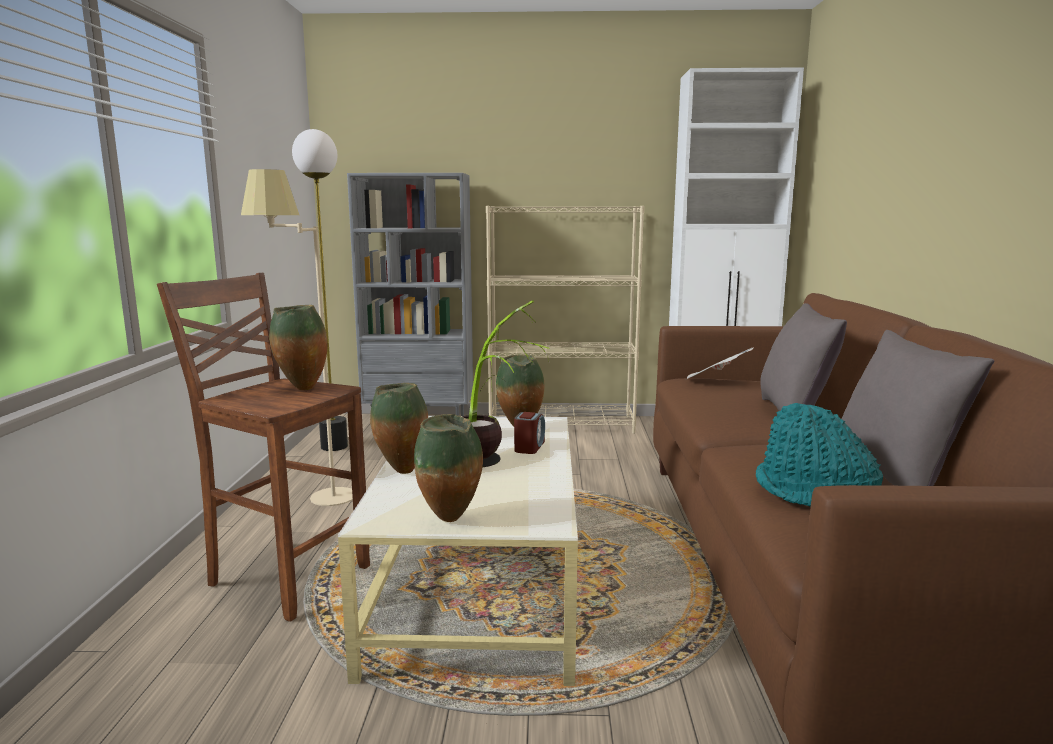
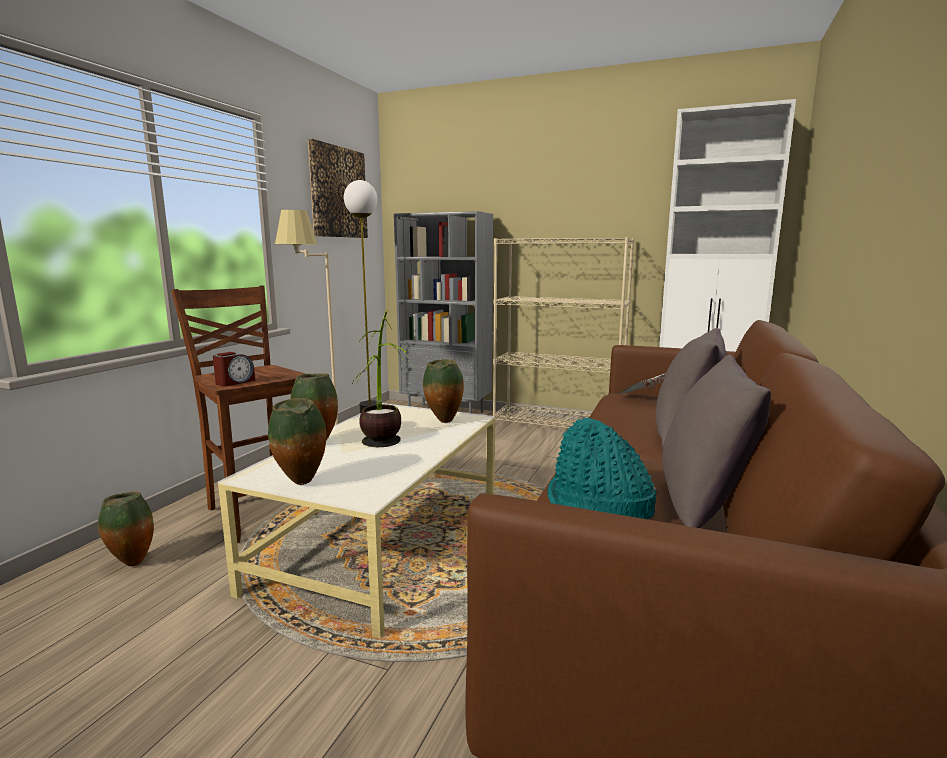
camera: 20 degrees right, 0 degrees up
(275, 144) = (338, 192): none -> picture
(302, 389) = (269, 373): vase -> vase (131, 563)
(529, 447) = (432, 436): alarm clock -> alarm clock (235, 382)

